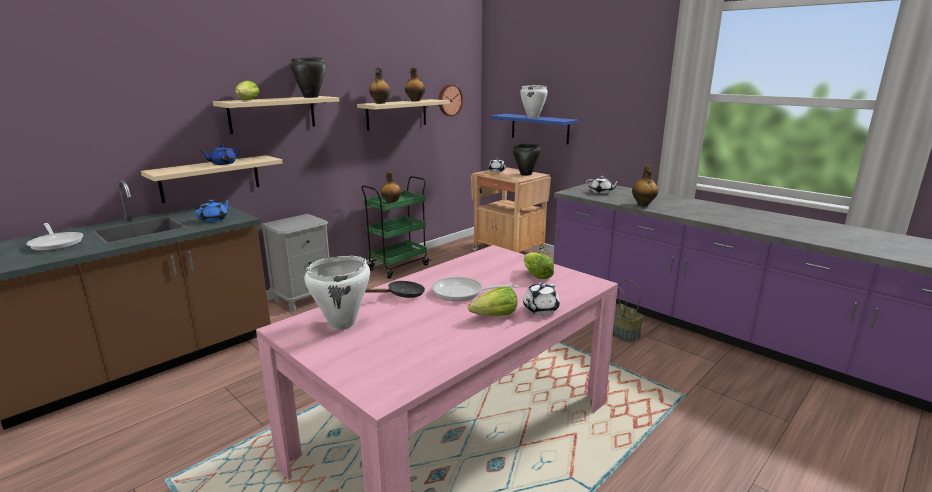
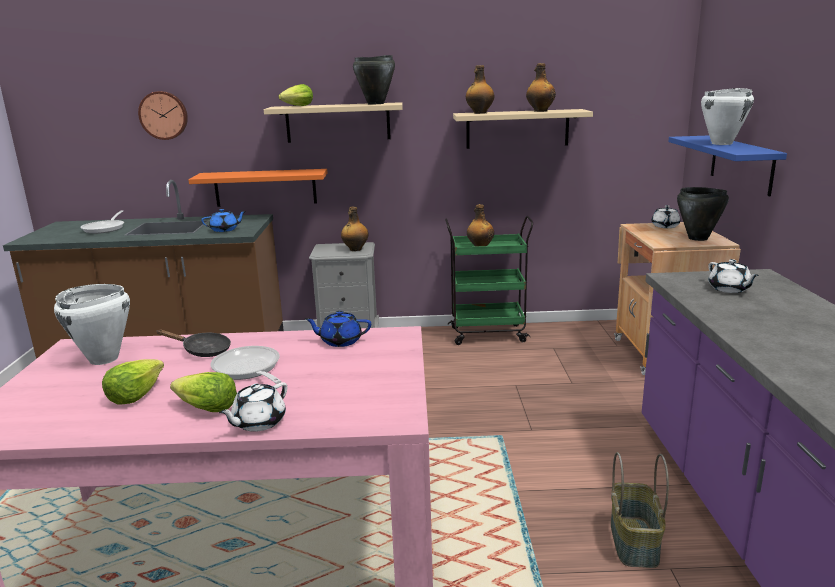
camera: 45 degrees right, 0 degrees up
(210, 178) = (265, 187): beige shelf -> orange shelf
(222, 163) = (266, 173): blue teapot -> blue teapot (340, 341)
(449, 100) = (618, 111): wall clock -> wall clock (164, 115)
(536, 275) = (364, 380): lettuce -> lettuce (135, 395)
(540, 310) = (258, 422): white teapot -> white teapot turned 45 degrees counterclockwise
(643, 204) = (748, 327): bottle -> bottle (355, 249)

